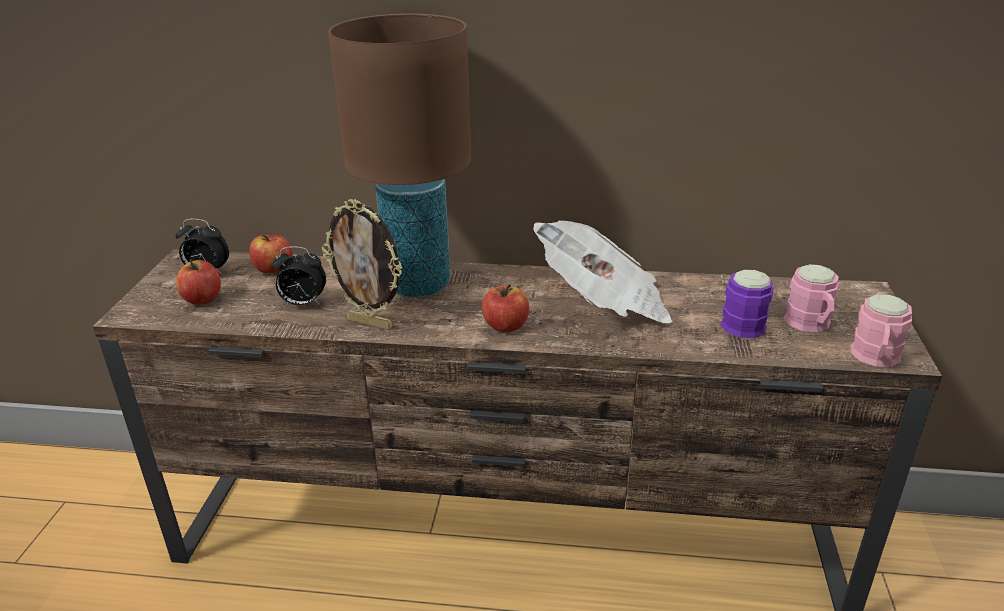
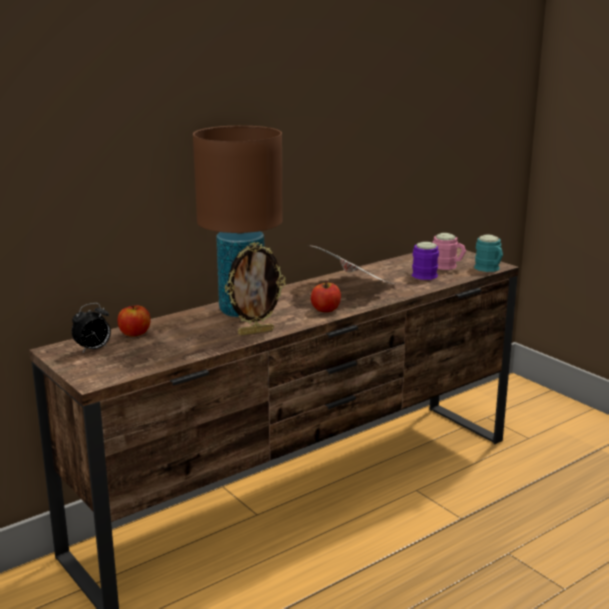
camera: 45 degrees left, 10 degrees down
(203, 299) = (125, 359): apple -> none
(303, 304) = (196, 339): alarm clock -> none
(875, 358) = (489, 269): pink mug -> turquoise mug

